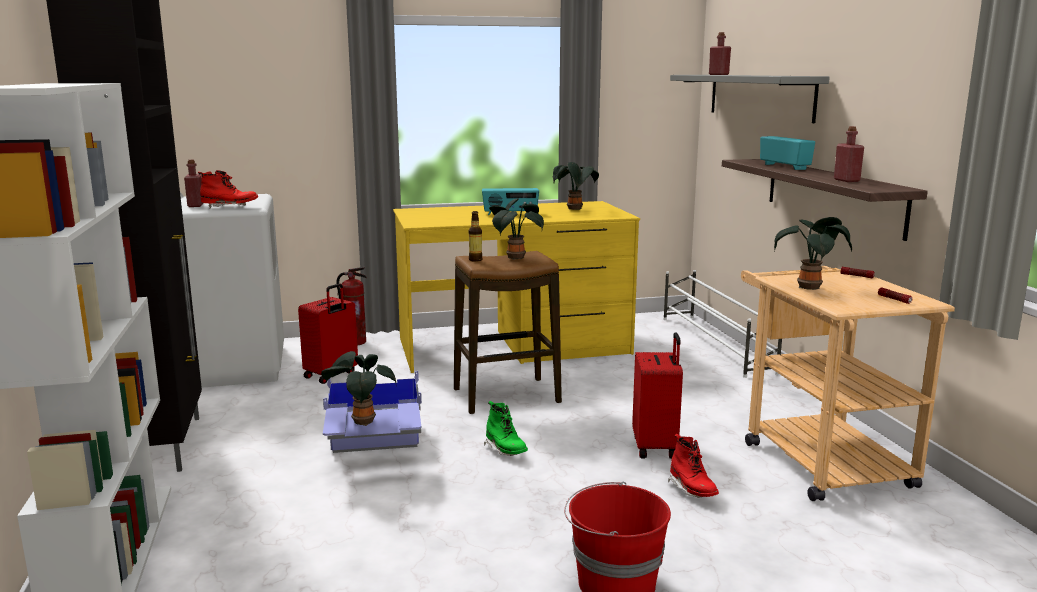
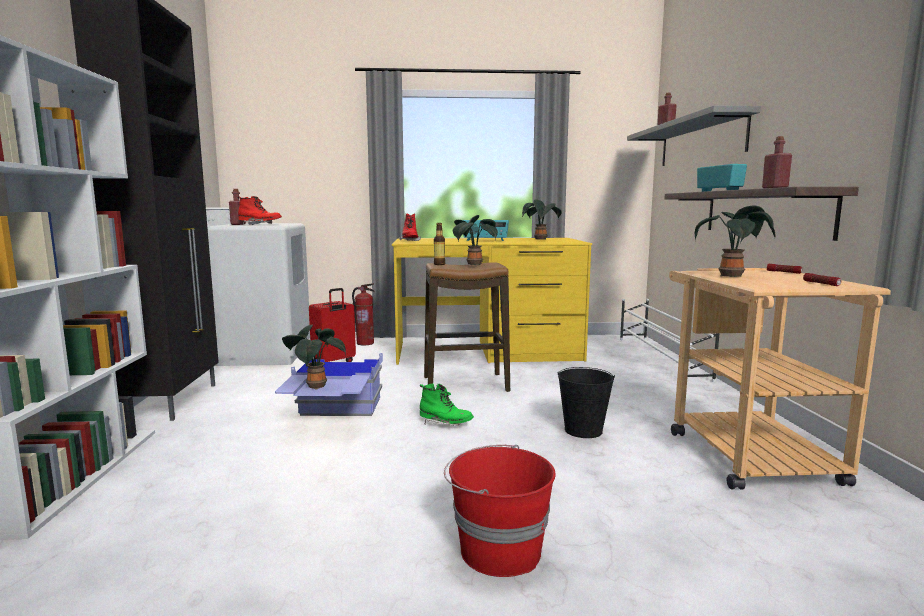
camera: 10 degrees right, 5 degrees down
(506, 450) = (445, 424): green boot -> green boot turned 45 degrees counterclockwise
(656, 447) = (583, 430): red suitcase -> black bucket
(692, 490) = (607, 469): red boot -> red boot (410, 241)

